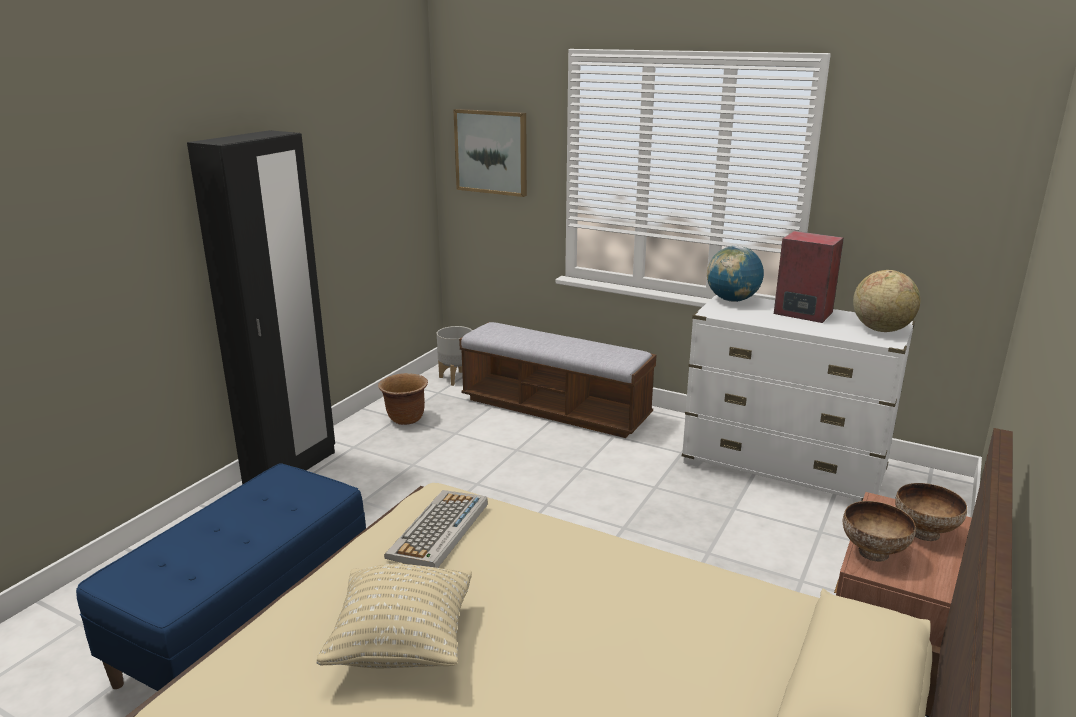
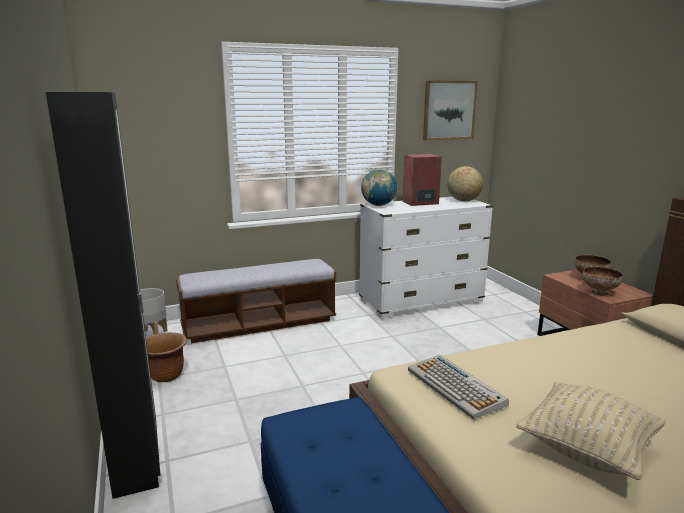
camera: 50 degrees left, 5 degrees down
(491, 152) = (152, 130): picture -> picture (449, 110)

